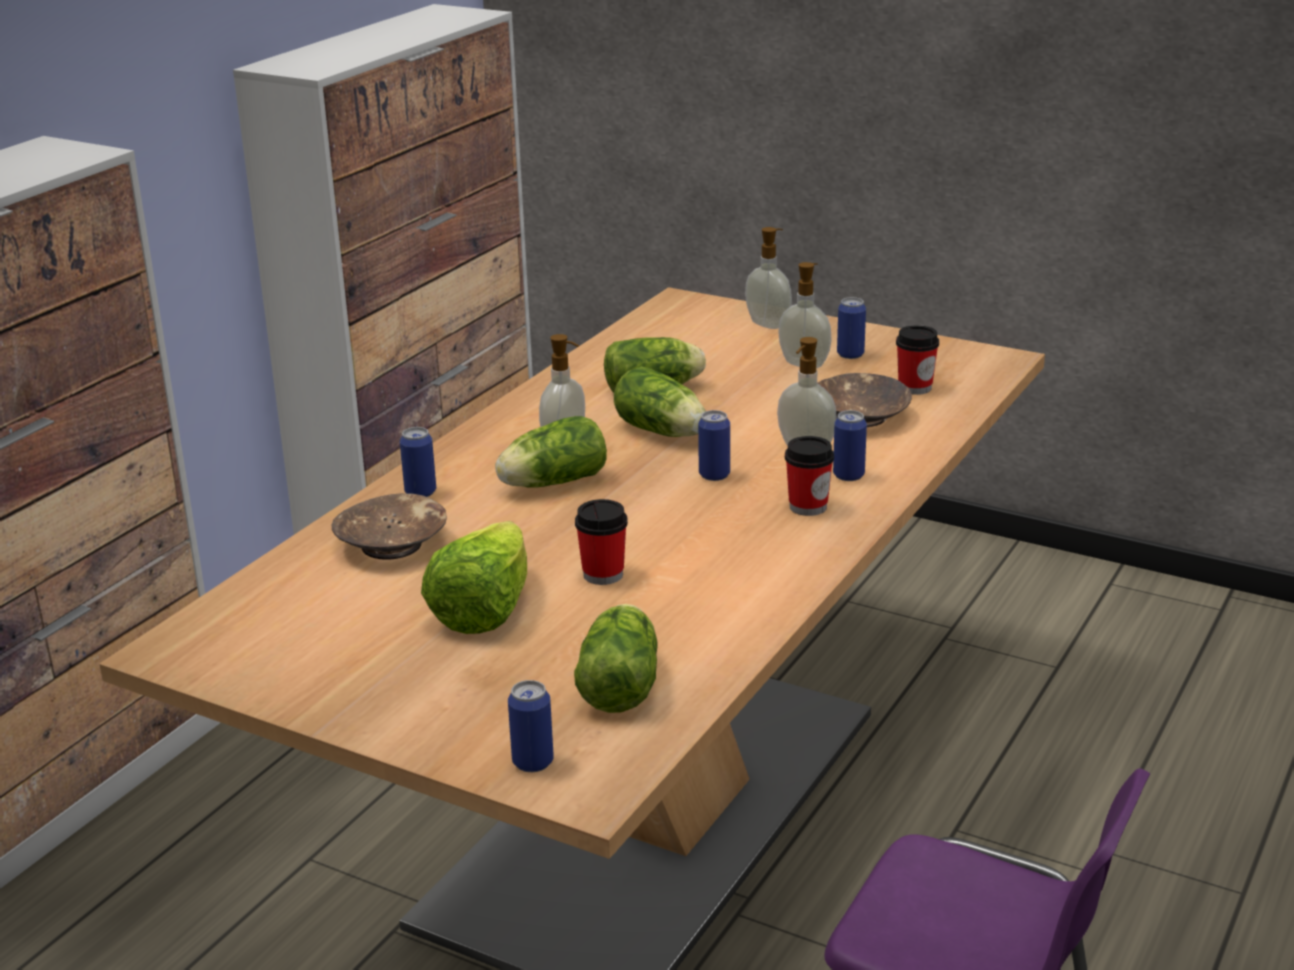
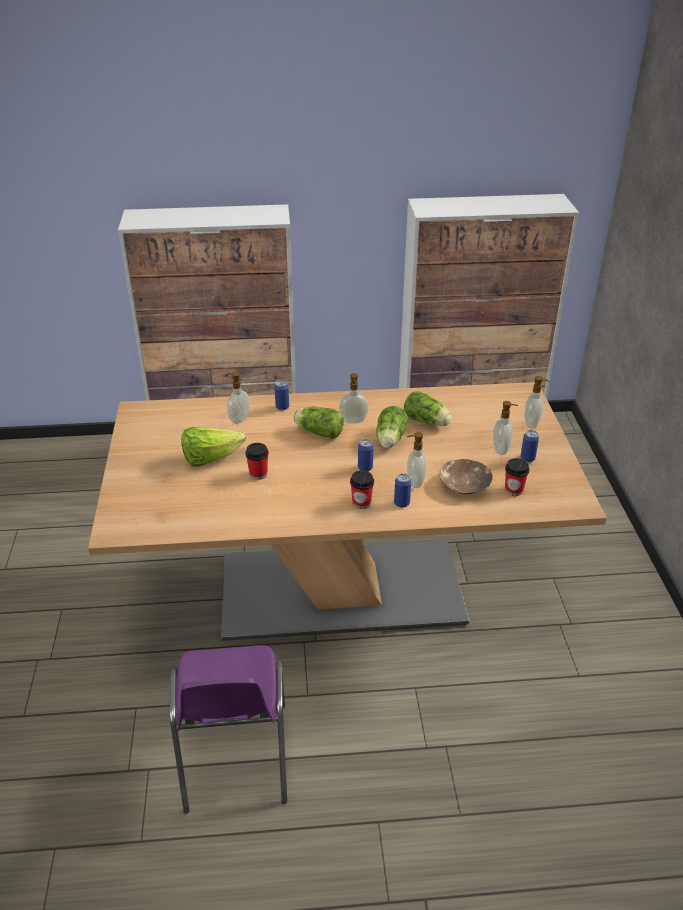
camera: 55 degrees right, 10 degrees up
(393, 545) = (238, 419): brown bowl -> soap dispenser
(533, 762) = (121, 512): can -> none
(621, 682) = (185, 510): lettuce -> none

